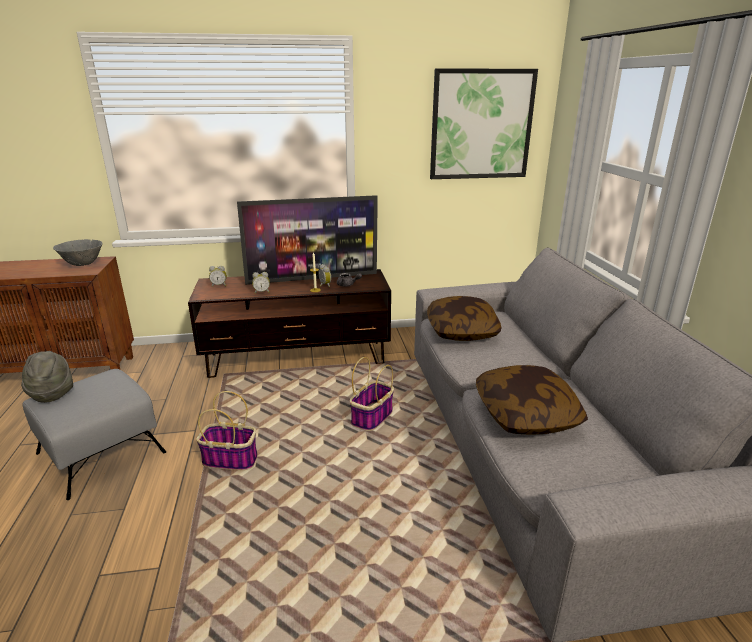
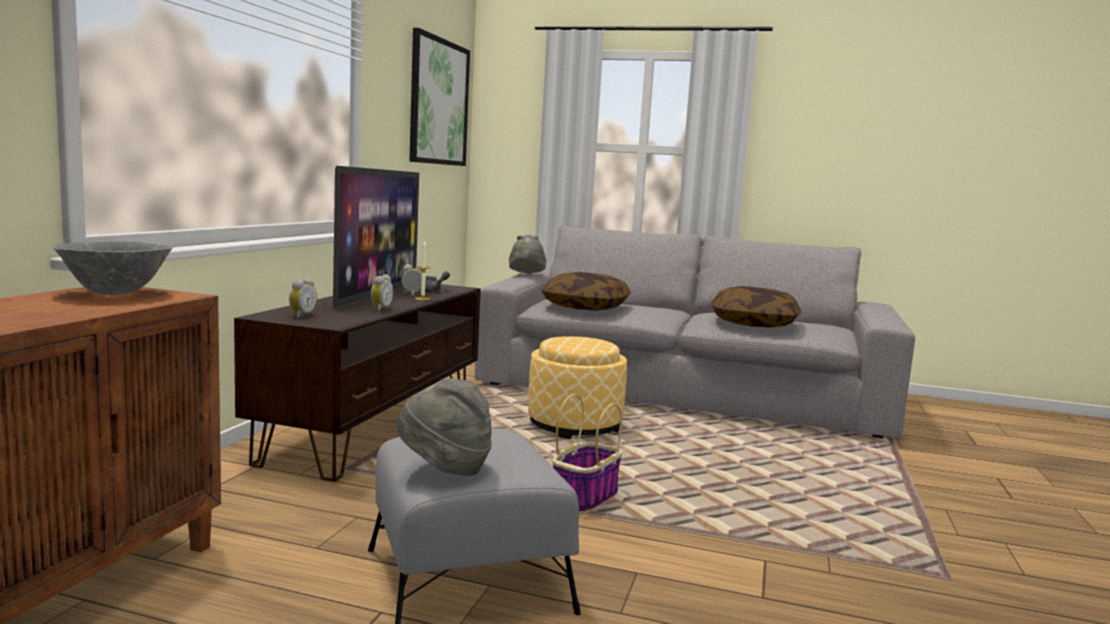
camera: 65 degrees left, 15 degrees down
(372, 418) = (574, 426): basket -> ottoman
(488, 285) = (526, 274): none -> grey hat

